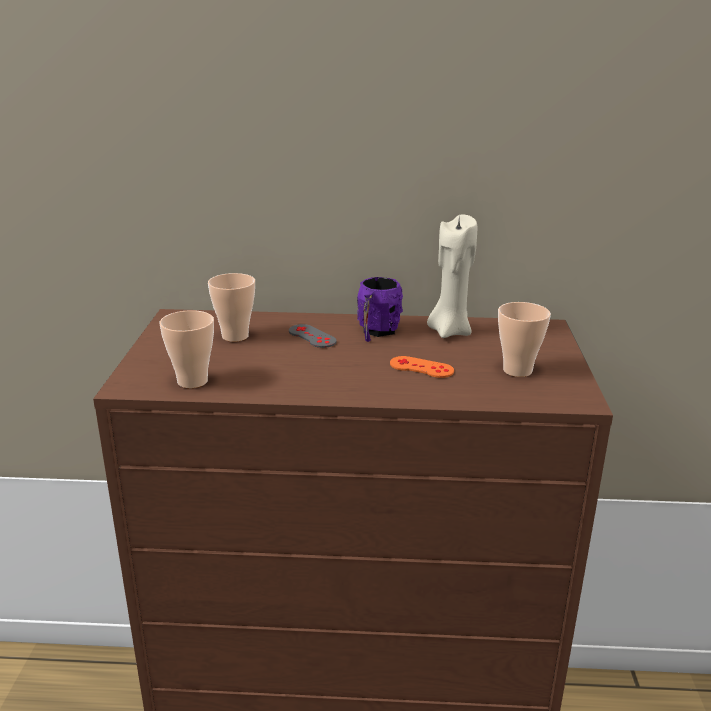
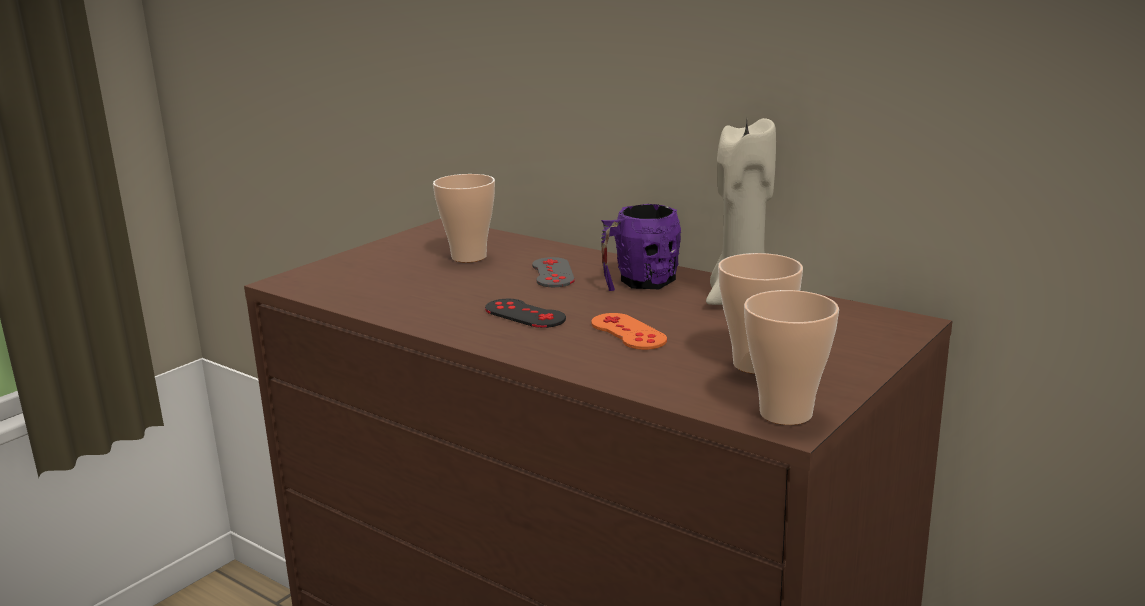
camera: 35 degrees right, 5 degrees down
(192, 381) = (353, 290): cup -> cup (786, 413)
(341, 370) = (525, 314): none -> black game controller

